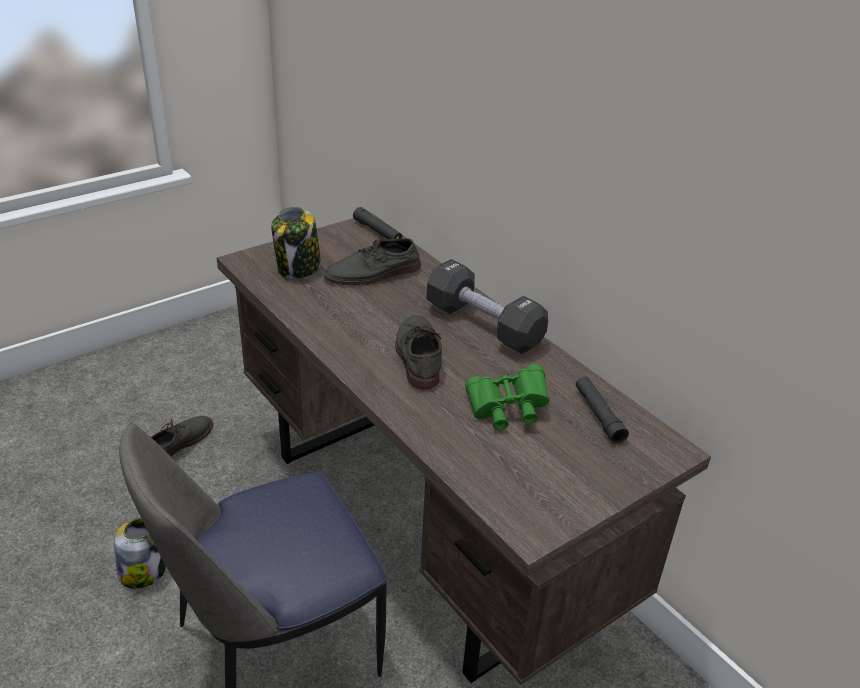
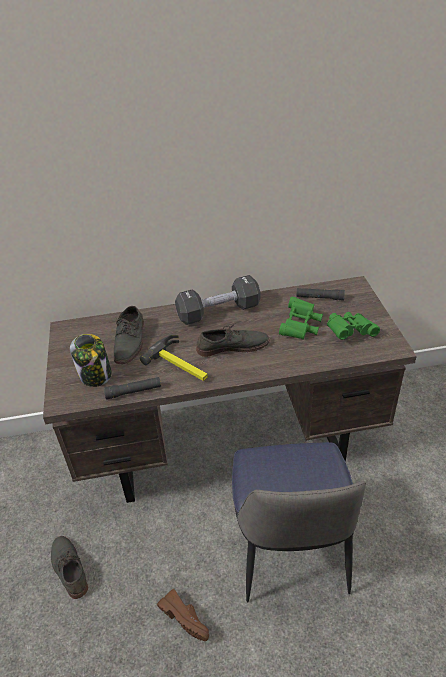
camera: 60 degrees left, 5 degrees up
(143, 571) = (187, 618): jar -> brown shoe
(354, 323) = (181, 364): none -> hammer
(377, 232) = (79, 326): black flashlight -> black flashlight (133, 391)
(417, 355) = (232, 346): grey shoe -> grey shoe turned 150 degrees clockwise
(532, 467) = (349, 332): none -> green binoculars

